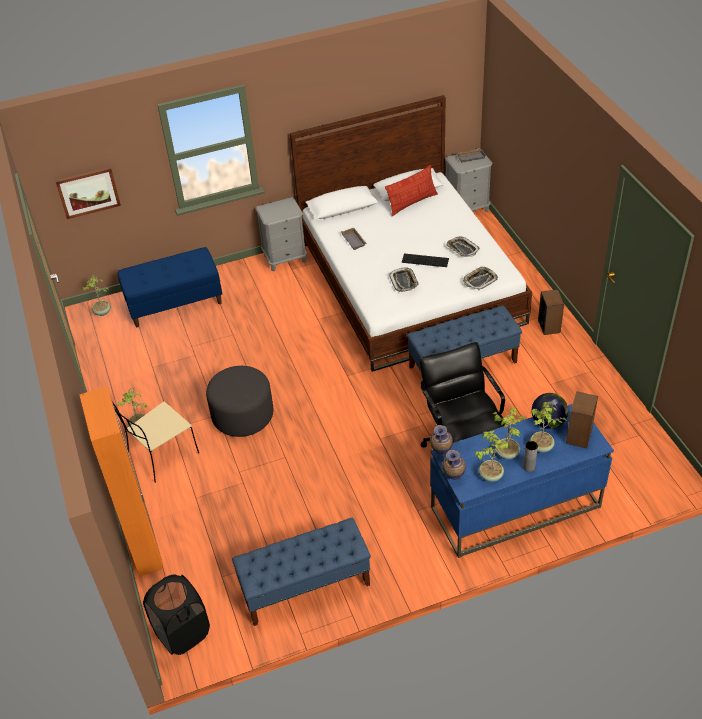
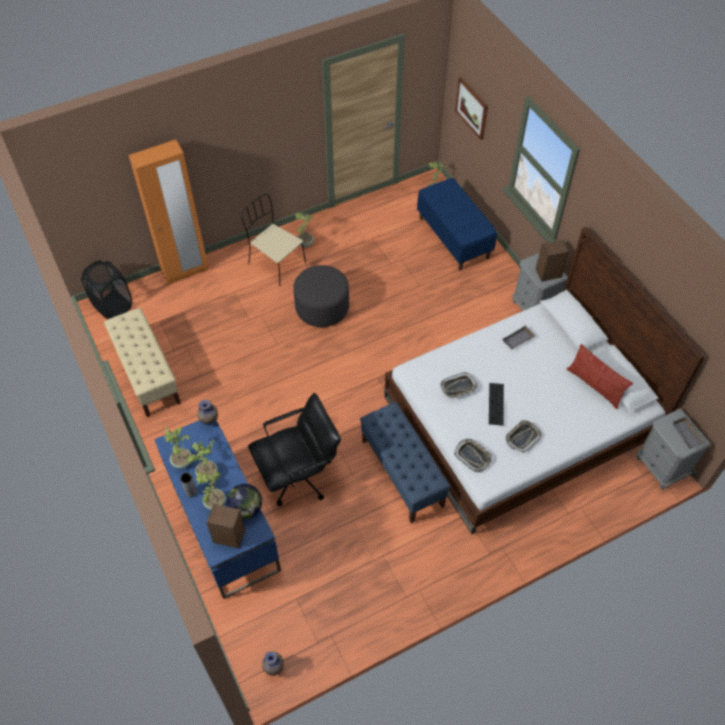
camera: 80 degrees right, 10 degrees up
(305, 587) = (147, 374): blue bench -> beige bench
(453, 477) = (181, 432): vase -> vase (274, 668)
(549, 326) = (471, 555): speaker -> speaker (548, 273)

